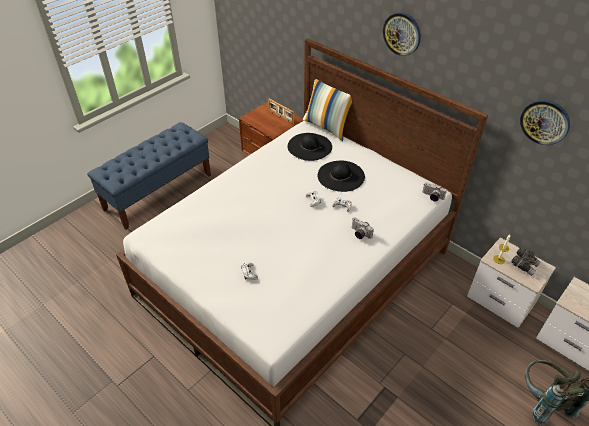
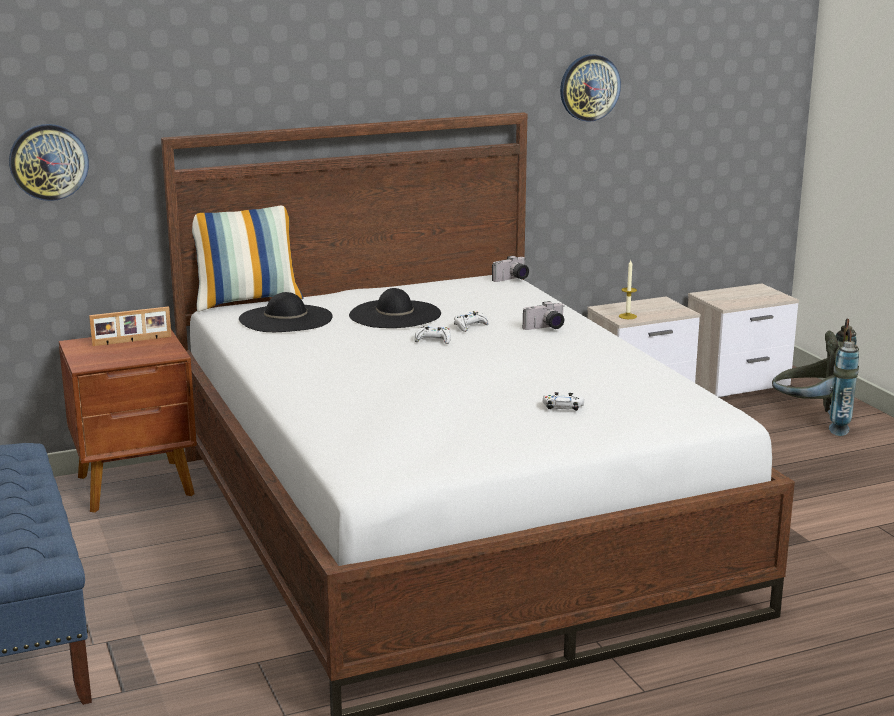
camera: 65 degrees left, 25 degrees down
(402, 34) = (356, 50): wall clock -> wall clock (48, 162)
(523, 265) = (648, 308): grey binoculars -> none

